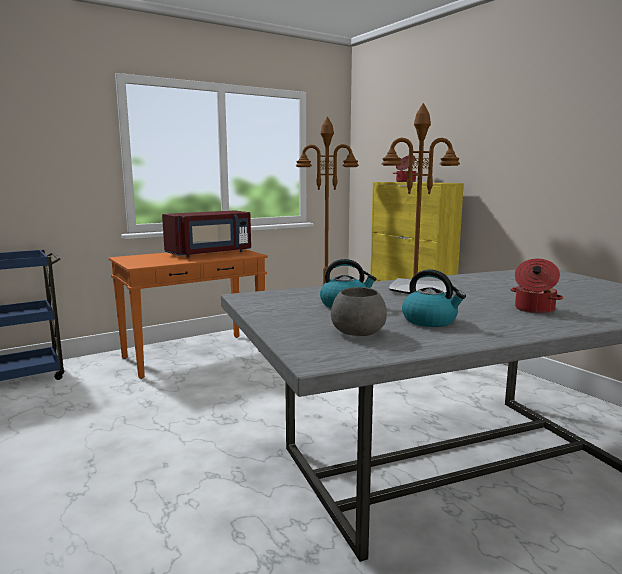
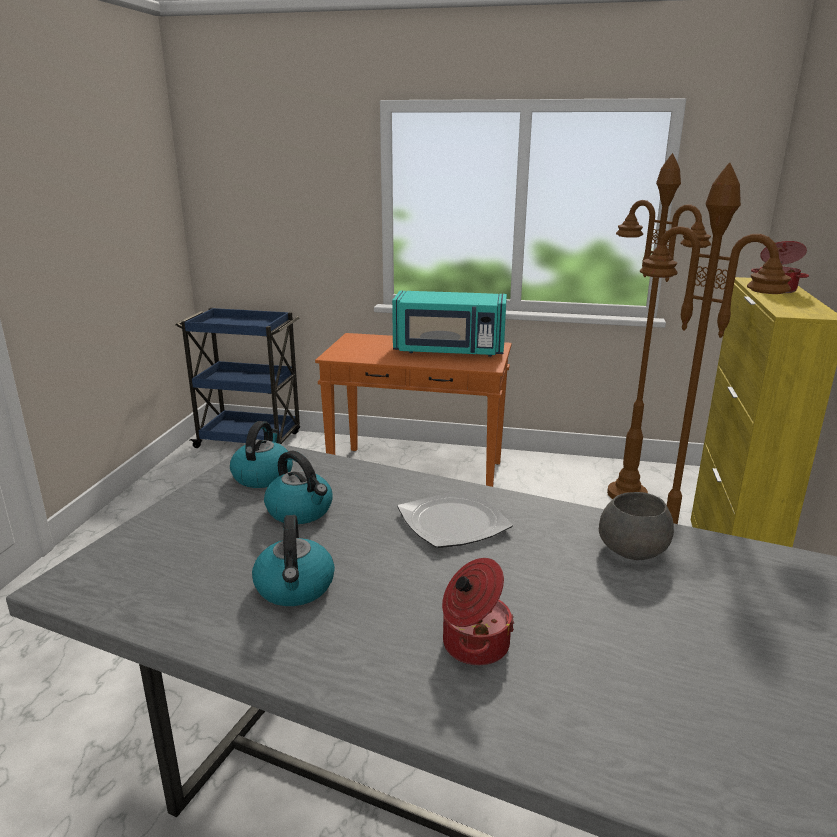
camera: 45 degrees right, 10 degrees up
(210, 253) = (449, 351): red microwave -> turquoise microwave
(279, 302) = (262, 476): none -> kettle
(358, 332) = (191, 563): grey bowl -> grey bowl (633, 549)

